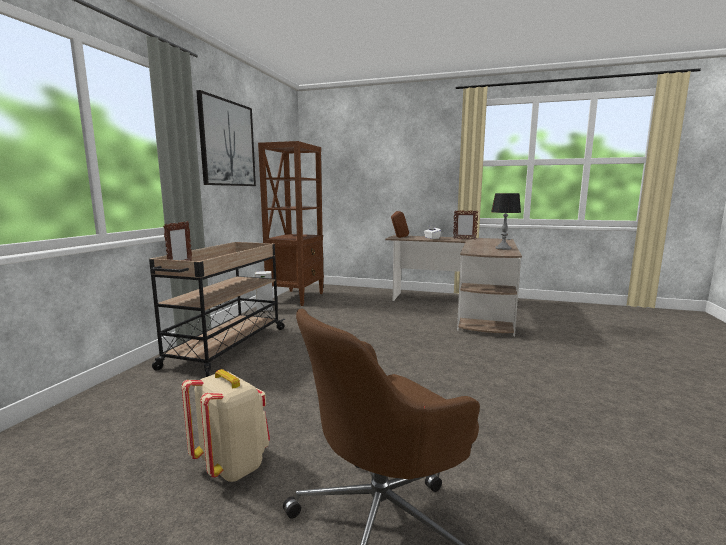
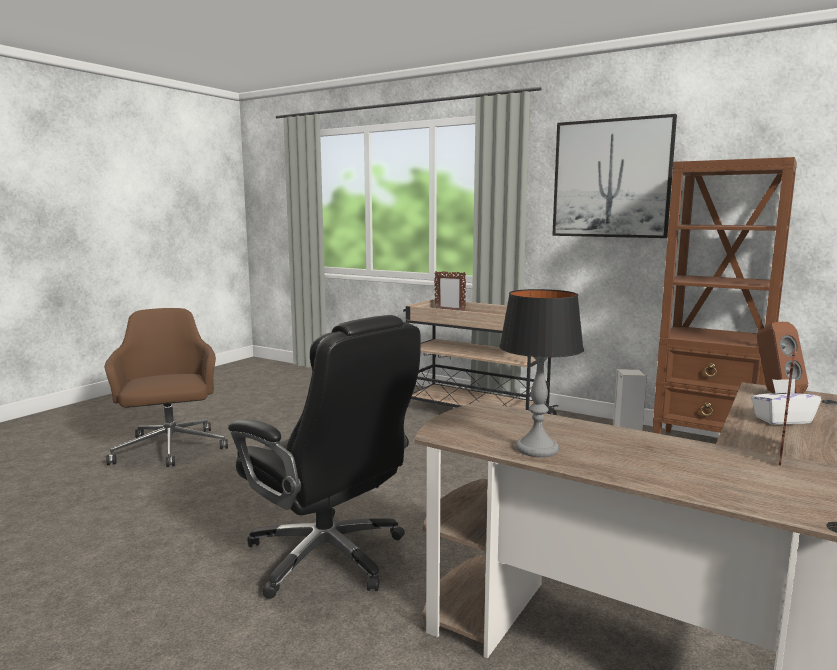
camera: 105 degrees right, 0 degrees up
(232, 465) = (268, 419): beige backpack -> none
(492, 361) = (329, 557): none -> black office chair

